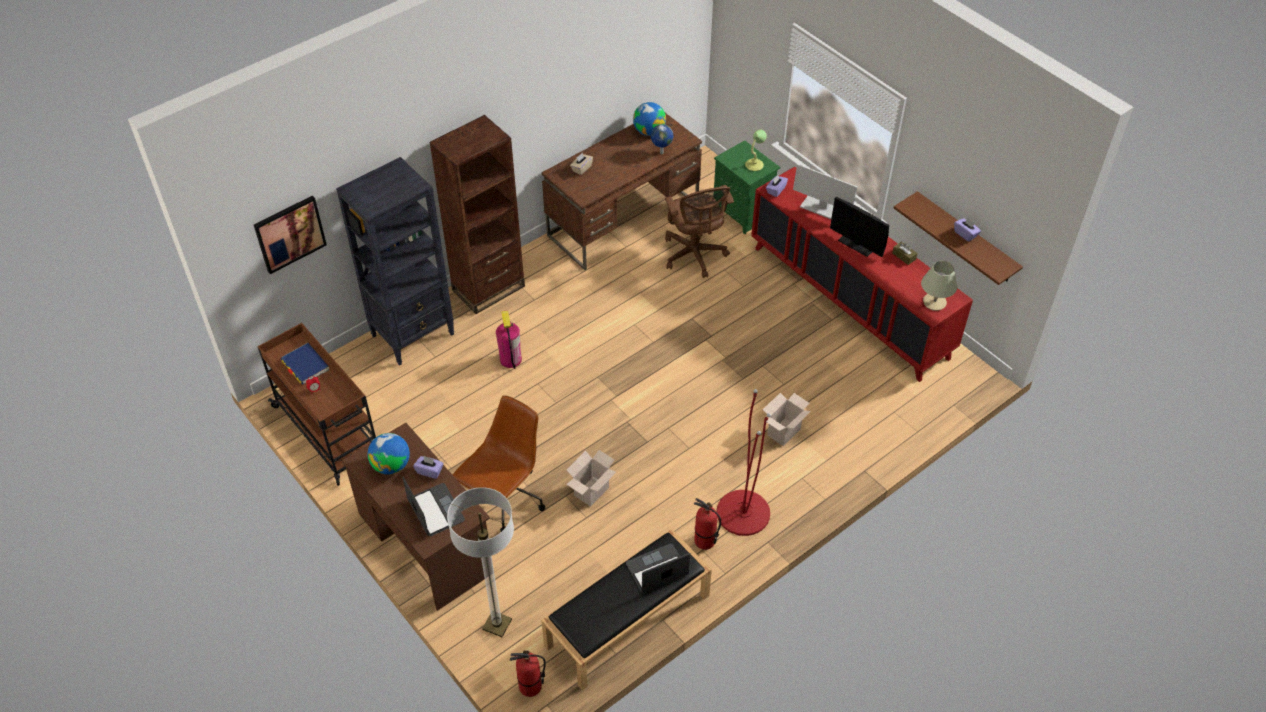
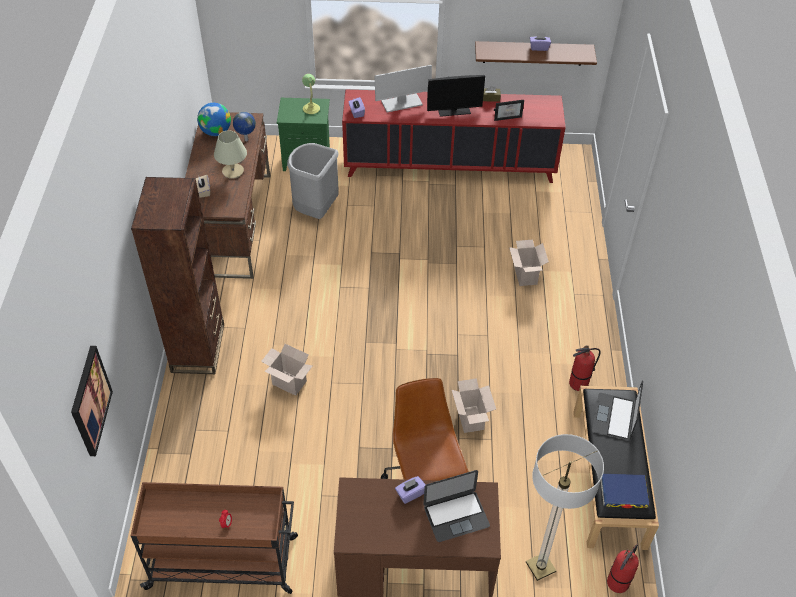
camera: 50 degrees left, 0 degrees up
(305, 365) = (189, 513): blue book -> blue book (623, 492)
(391, 465) = (377, 517): globe -> none
(414, 334) = (187, 430): black bookcase -> none
(435, 510) = (456, 516): laptop -> laptop turned 150 degrees clockwise
(510, 359) = (288, 383): fire extinguisher -> cardboard box
(695, 255) = (315, 210): brown office chair -> grey trash can
(743, 512) = (573, 345): red floor lamp -> none
(895, 281) = (507, 116): none -> picture frame
(934, 302) = (545, 112): beige table lamp -> beige table lamp (233, 171)

